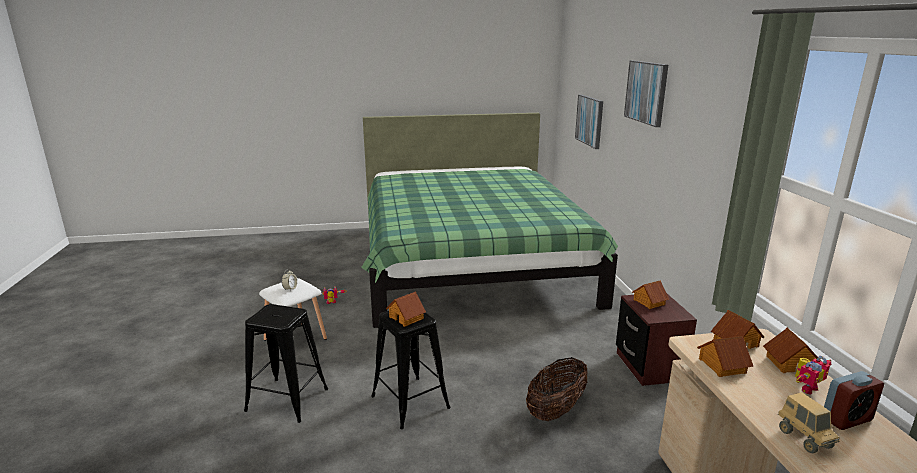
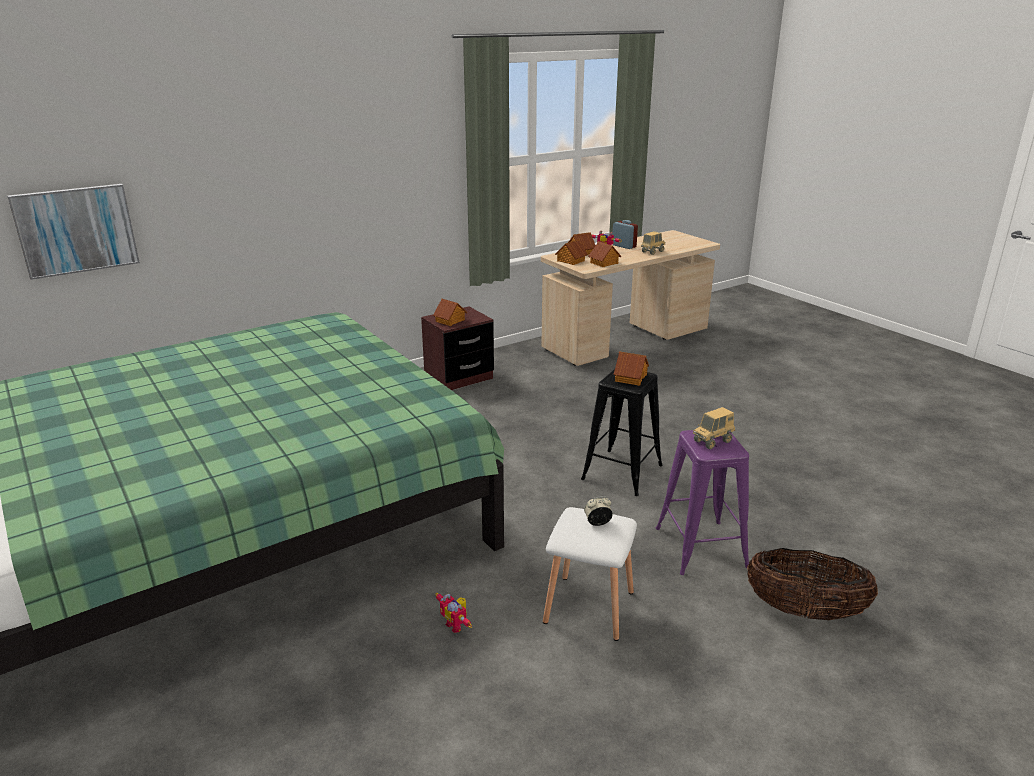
camera: 115 degrees left, 5 degrees up
(277, 315) = (712, 441): none -> toy truck
(287, 400) = (700, 547): black stool -> purple stool
(556, 410) = (561, 406): basket -> basket (804, 611)
(646, 92) = (261, 140): picture -> none

